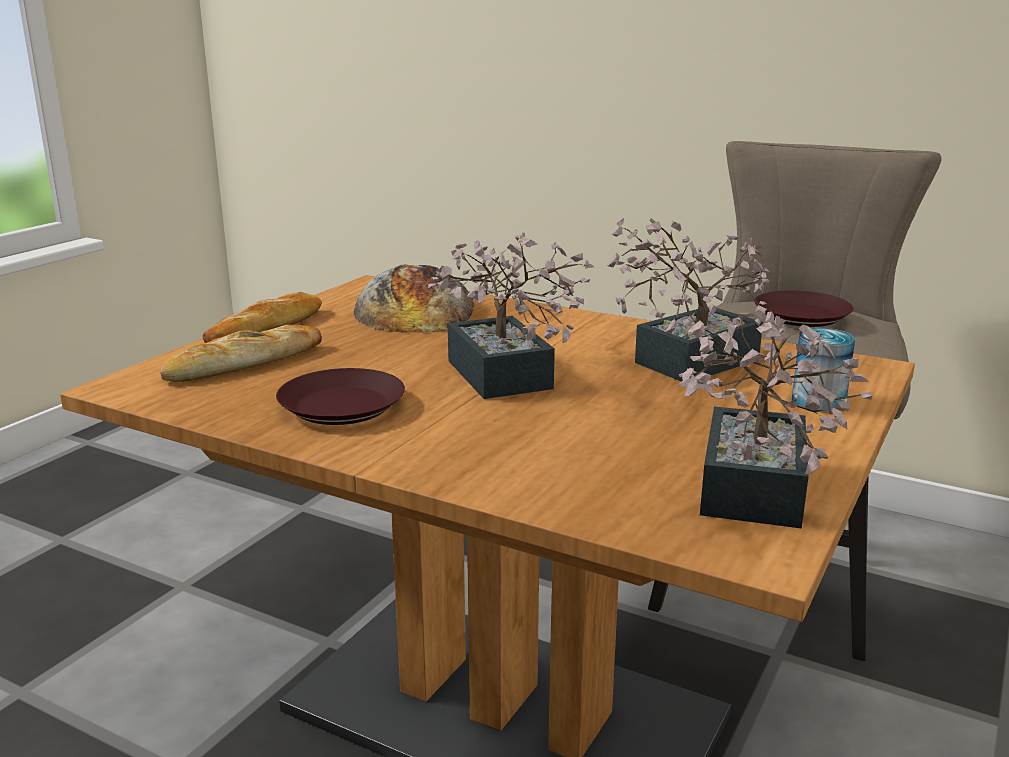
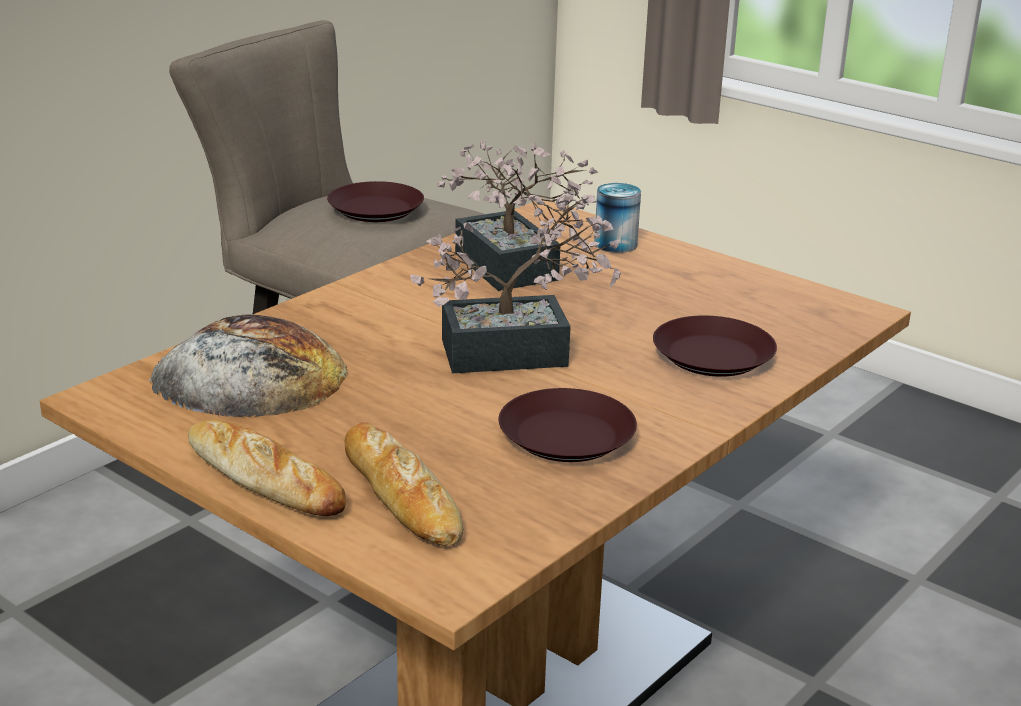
camera: 80 degrees left, 5 degrees up
(543, 461) = (713, 357): none -> brown plate
(749, 496) = (778, 298): potted plant -> none

